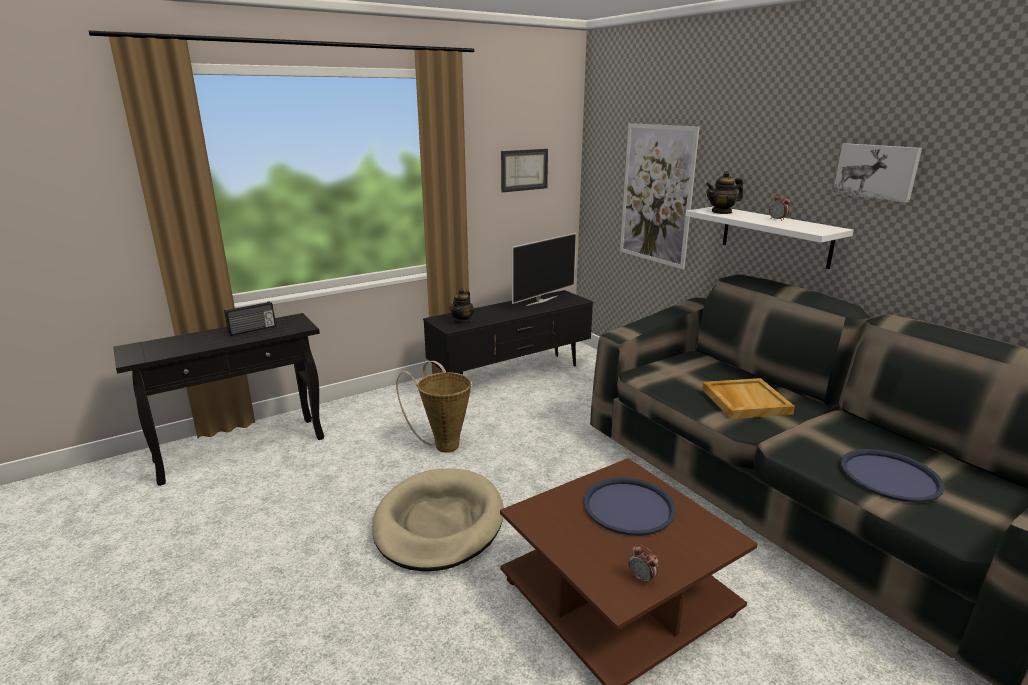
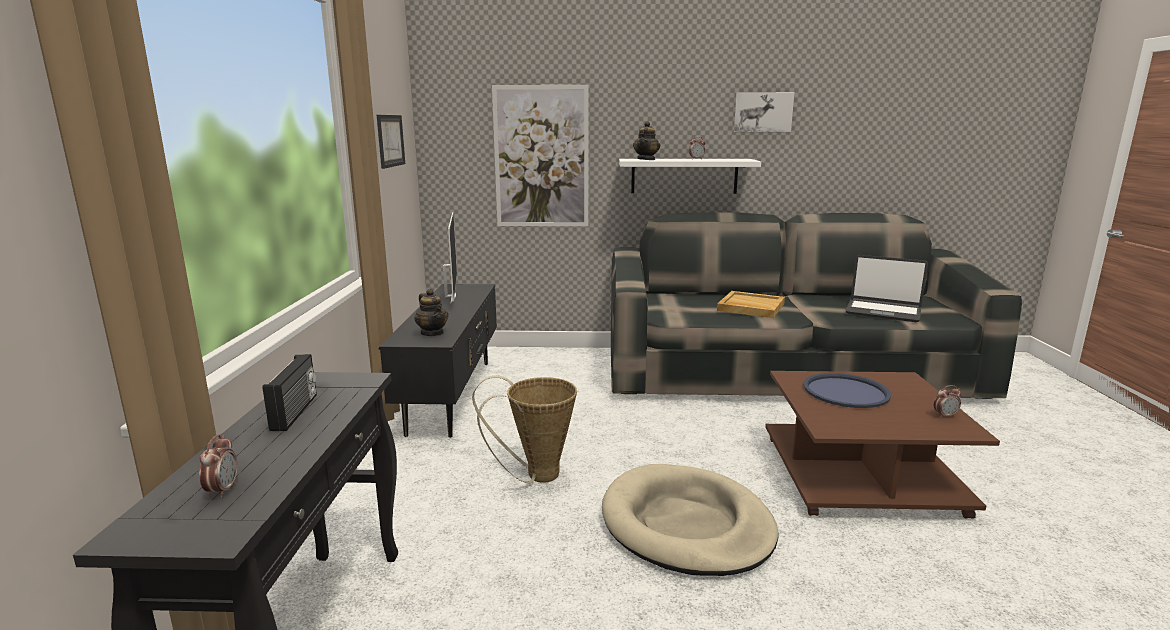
camera: 55 degrees left, 5 degrees down
(168, 347) = (222, 490): none -> alarm clock
(890, 476) = (883, 312): blue tray -> laptop

